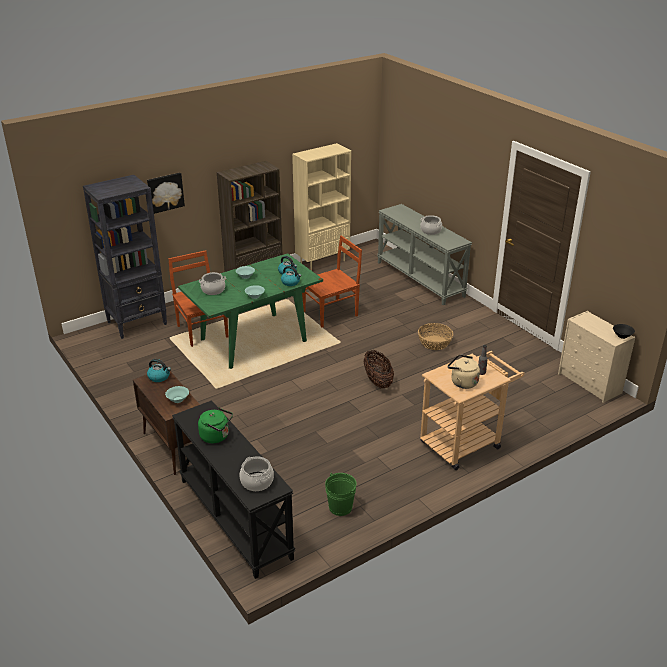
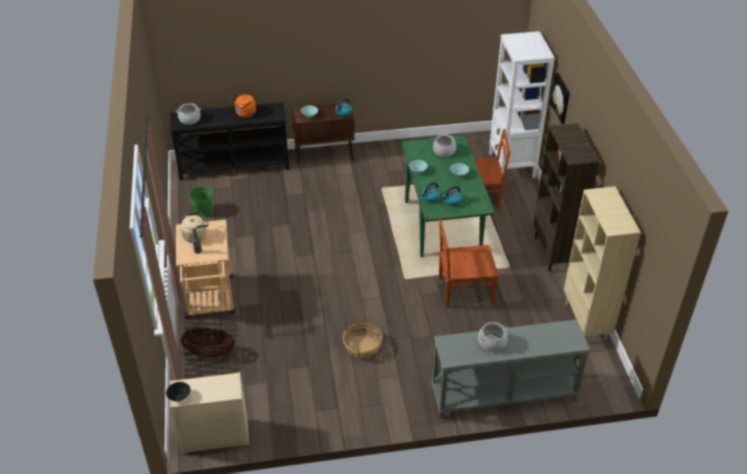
camera: 115 degrees right, 10 degrees up
(137, 323) = (511, 166): black bookcase -> white bookcase
(216, 436) = (245, 114): green kettle -> orange kettle
(331, 313) = (463, 290): brown chair -> brown chair turned 90 degrees clockwise
(378, 381) = (327, 281): basket -> basket (210, 353)

